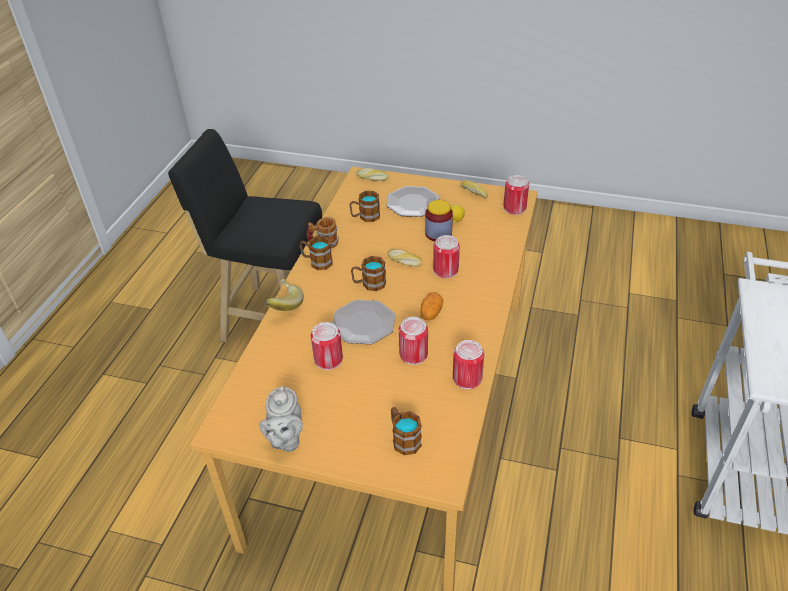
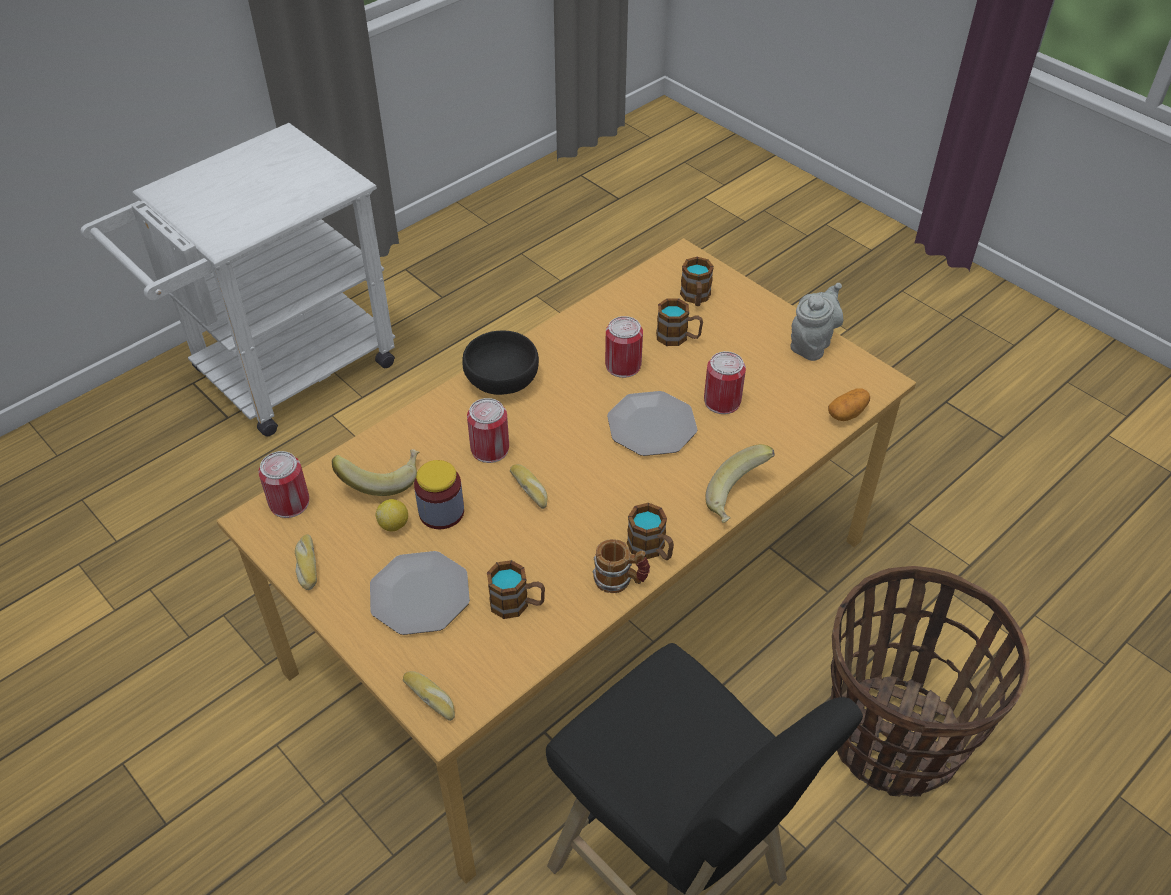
camera: 150 degrees left, 5 degrees up
(181, 426) = (892, 737): none -> basket
(369, 284) = (604, 476): mug -> mug (678, 337)
(431, 312) = (561, 402): potato -> potato (847, 413)
(467, 378) = (589, 320): can -> none
(480, 309) = (503, 380): none -> black bowl
(484, 234) = (381, 479): none -> banana

